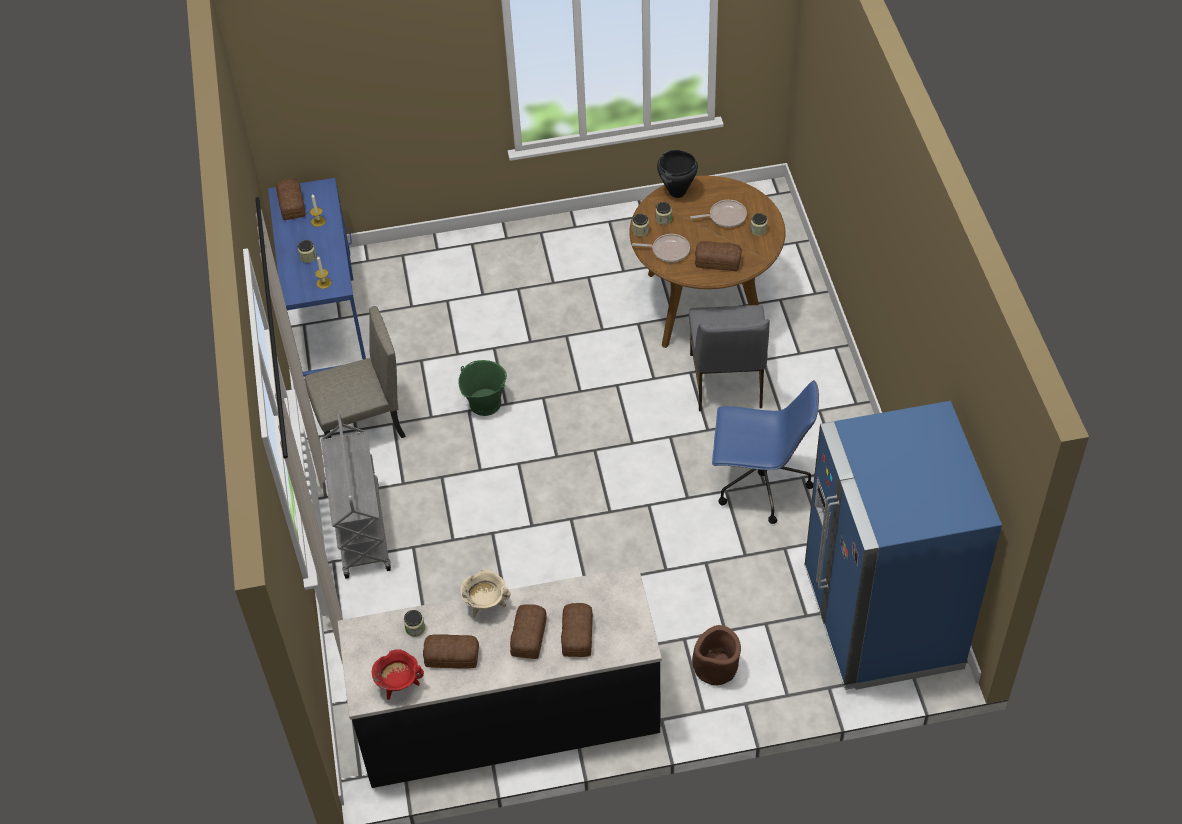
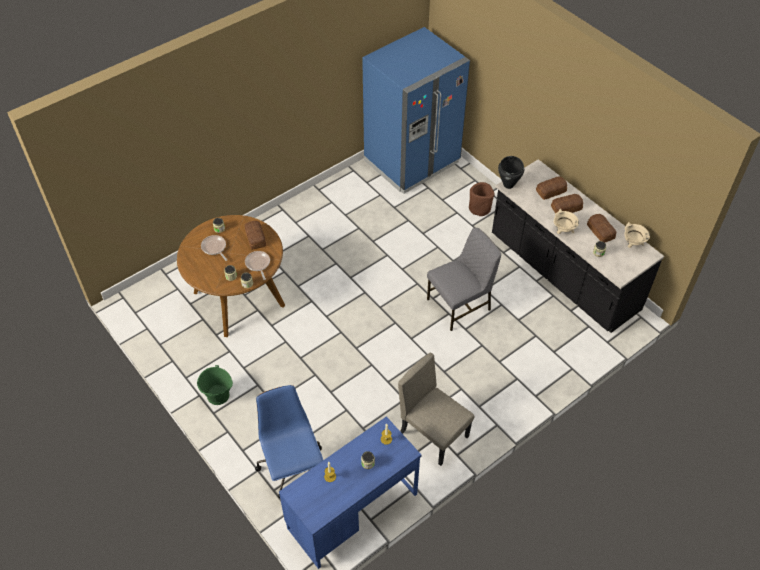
camera: 120 degrees left, 0 degrees up
(292, 204) = (321, 505): bread -> none
(361, 529) = (506, 393): grey cart -> none
(399, 685) = (632, 244): red cooking pot -> beige cooking pot
(485, 403) = (377, 375): green bucket -> green bucket (218, 395)
(677, 192) = (203, 278): black cooking pot -> black cooking pot (508, 184)
(727, 381) = (296, 267): grey chair -> grey chair (460, 305)
(759, 484) = (360, 229): blue office chair -> blue office chair (292, 468)

